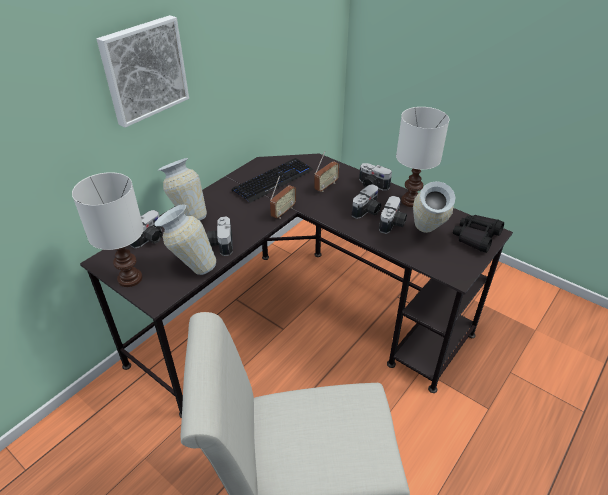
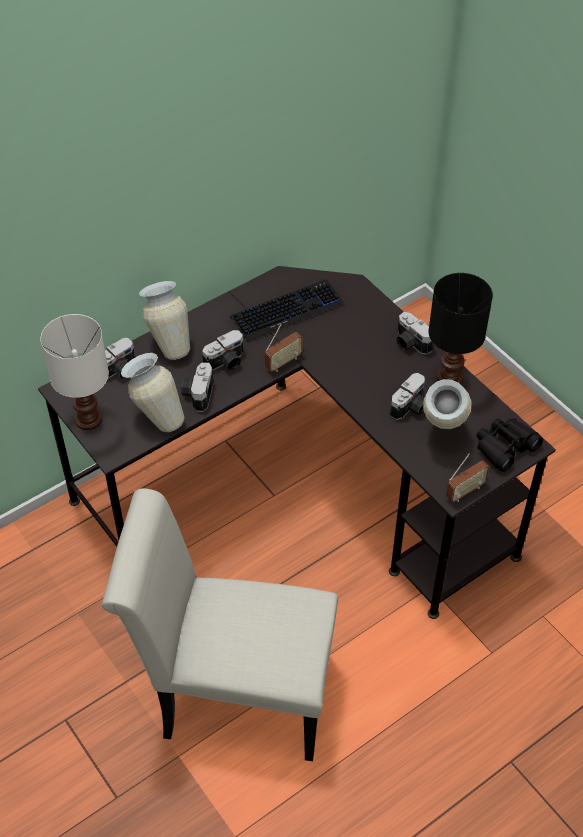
camera: 15 degrees right, 10 degrees up
(144, 70) = (136, 190): picture -> none
(326, 186) = (350, 332): radio -> radio (465, 491)
(367, 211) = (388, 382): camera -> camera (226, 362)
(411, 200) = (450, 377): white table lamp -> black table lamp

